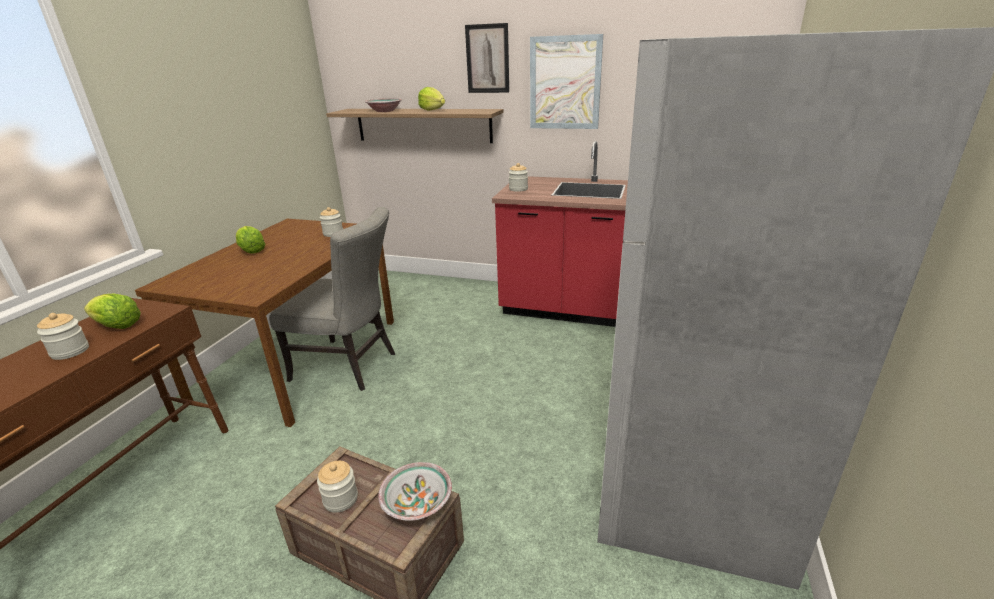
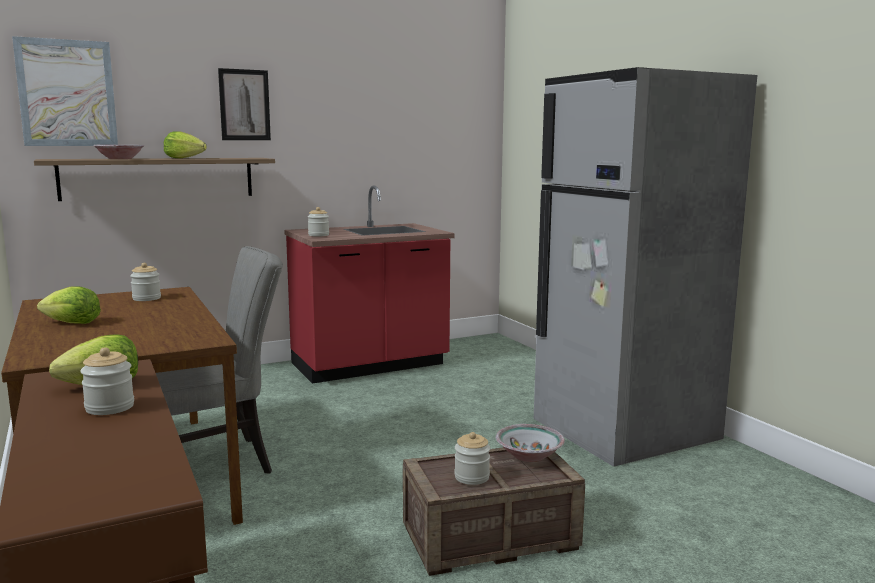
camera: 45 degrees left, 15 degrees down
(565, 83) = (328, 132): picture -> picture (67, 93)

